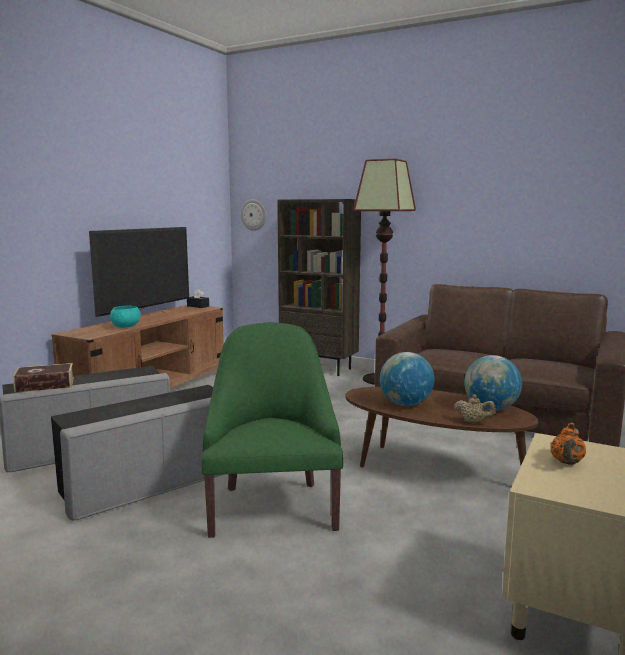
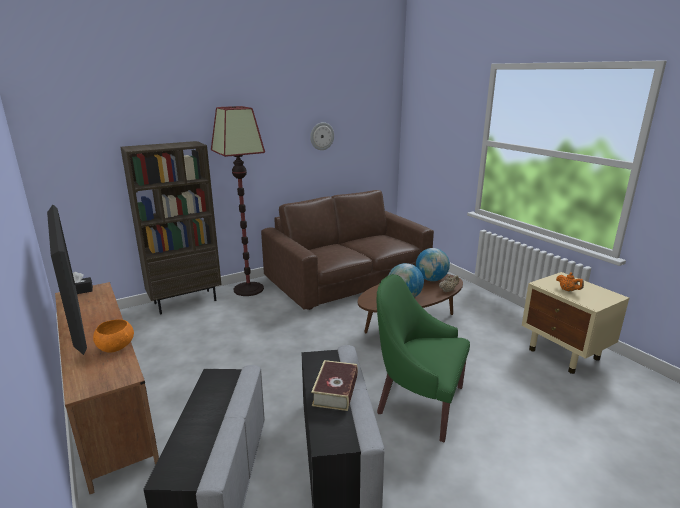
camera: 60 degrees left, 10 degrees up
(45, 385) = (203, 448): book -> book (335, 391)
(126, 327) = (116, 347): turquoise bowl -> orange bowl
(254, 215) = (61, 168): wall clock -> wall clock (321, 136)

